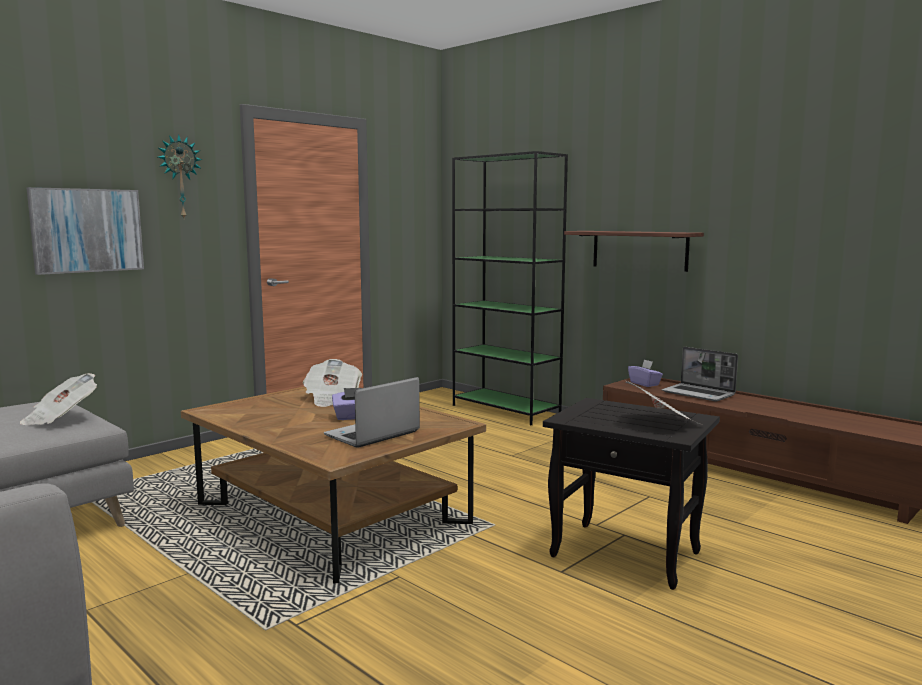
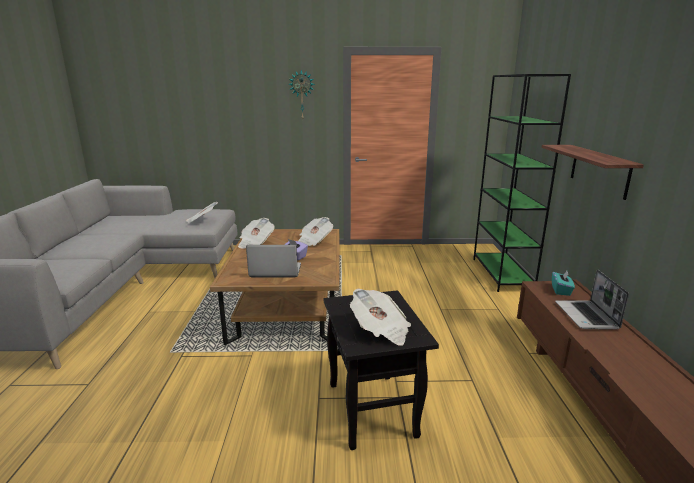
camera: 45 degrees right, 10 degrees up
(87, 230) = (251, 125): picture -> none
(251, 419) = (255, 243): none -> newspaper
(644, 384) = (561, 290): purple tissue box -> turquoise tissue box

